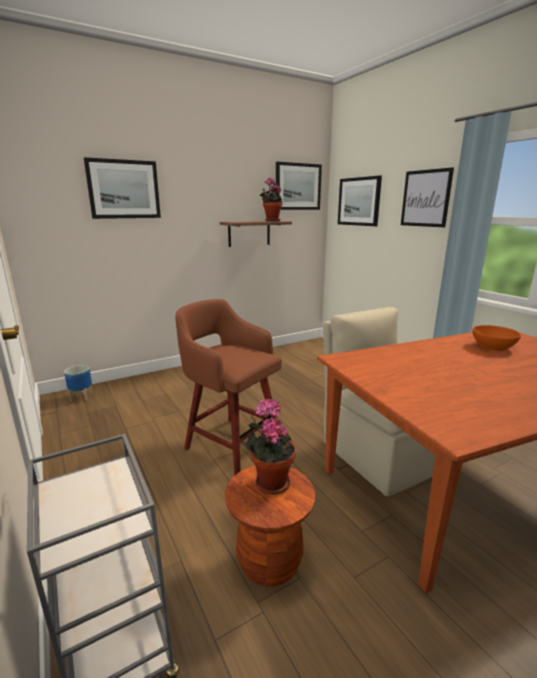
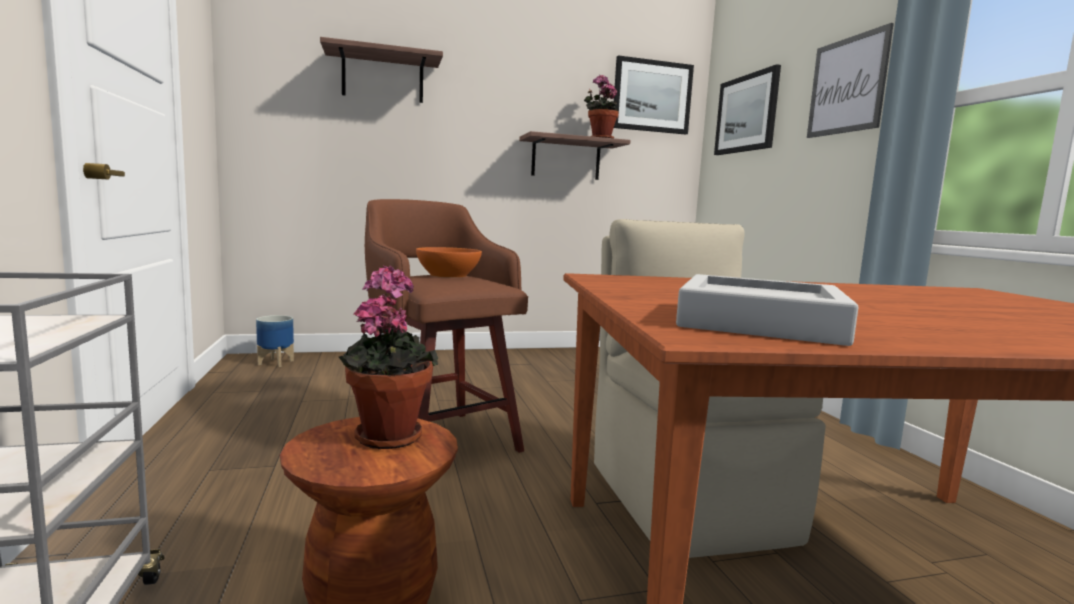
camera: 15 degrees right, 10 degrees down
(124, 189) = (383, 78): picture -> shelf
(463, 411) = (759, 322): none -> grey tray
(492, 347) = (927, 295): orange bowl -> orange bowl (448, 275)

